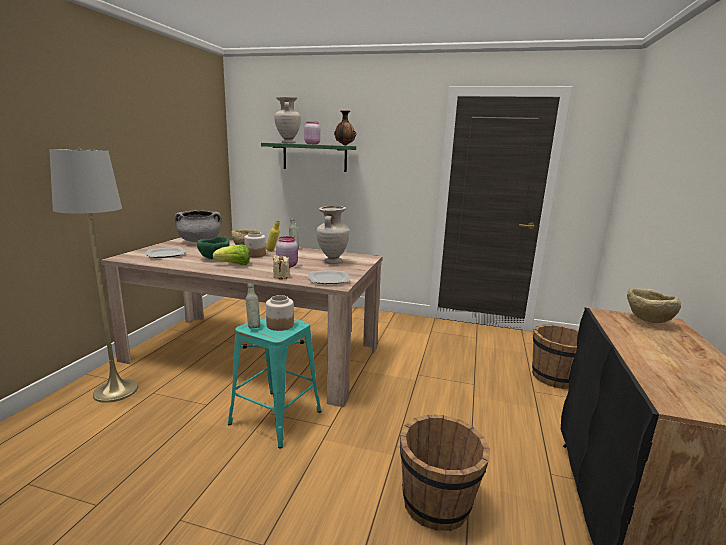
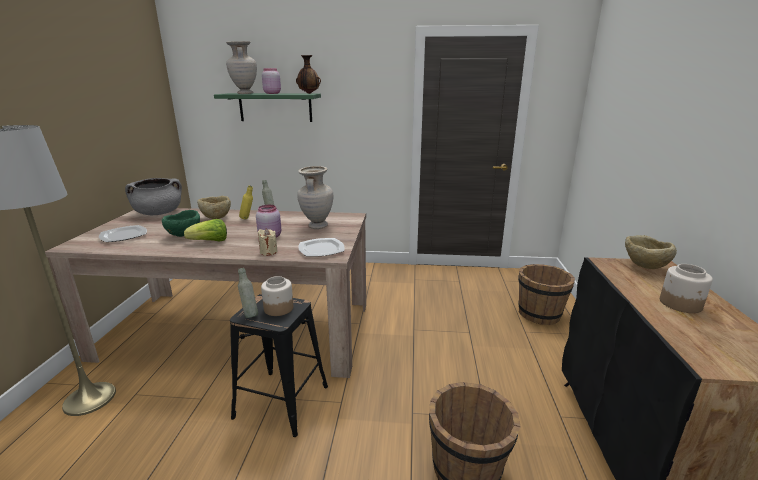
camera: 10 degrees left, 5 degrees up
(255, 255) = (229, 225): jar -> jar (681, 304)
(275, 418) = (281, 402): turquoise stool -> black stool

